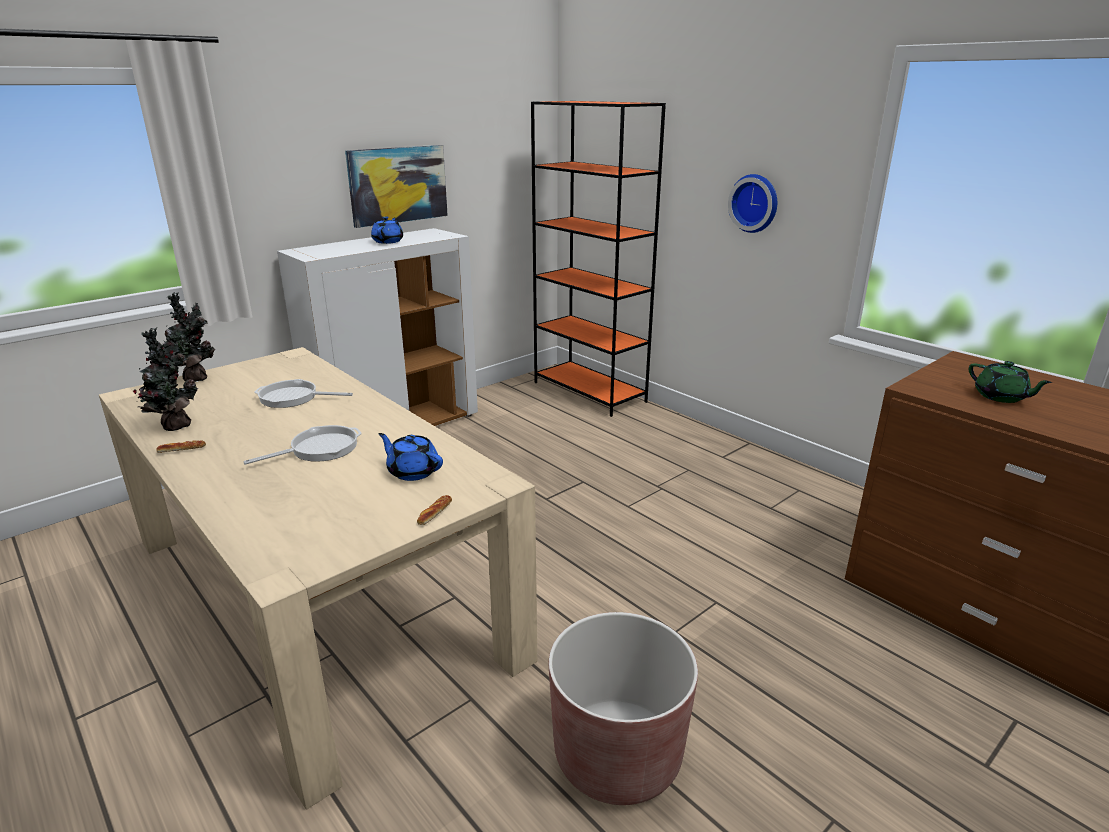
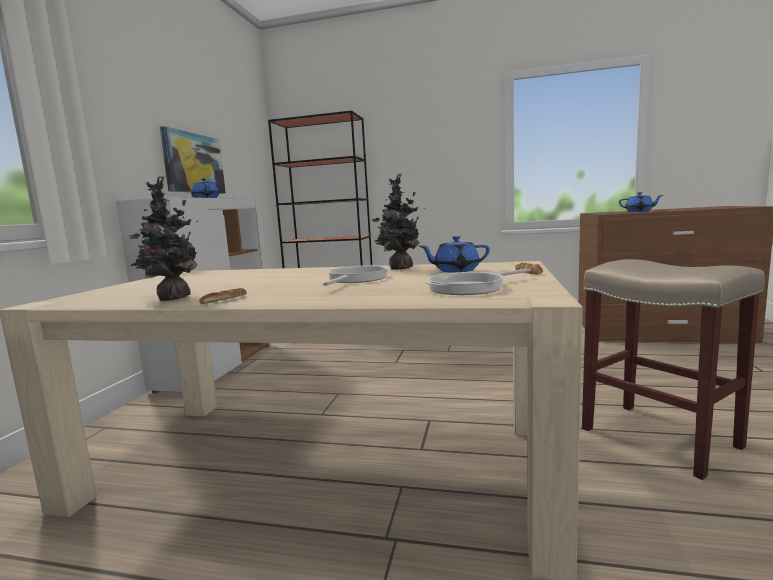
camera: 35 degrees left, 15 degrees down
(195, 378) = (110, 289): potted plant -> potted plant (398, 268)
(293, 398) = (251, 277): frying pan -> frying pan (470, 287)
(617, 755) = (661, 438): brown planter -> beige stool
(755, 203) = (436, 167): wall clock -> none
(1000, 397) = (639, 211): green teapot -> blue teapot

